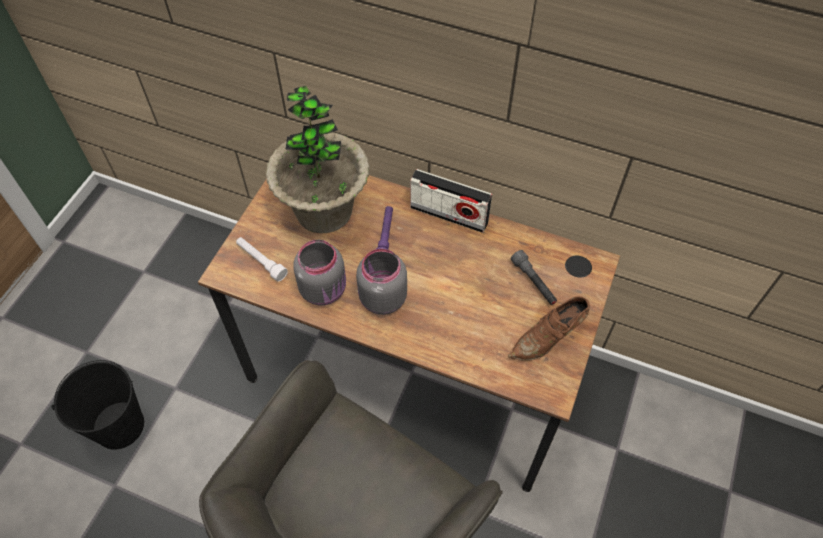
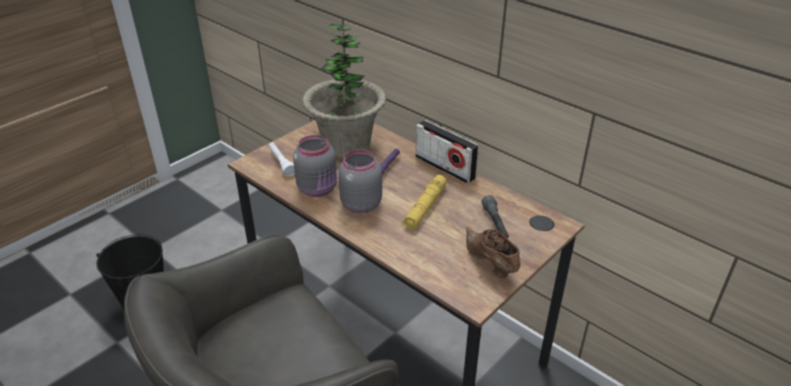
camera: 20 degrees right, 20 degrees down
(452, 281) = (425, 207): none -> yellow flashlight
(549, 338) = (490, 263): brown shoe -> brown shoe turned 75 degrees clockwise

